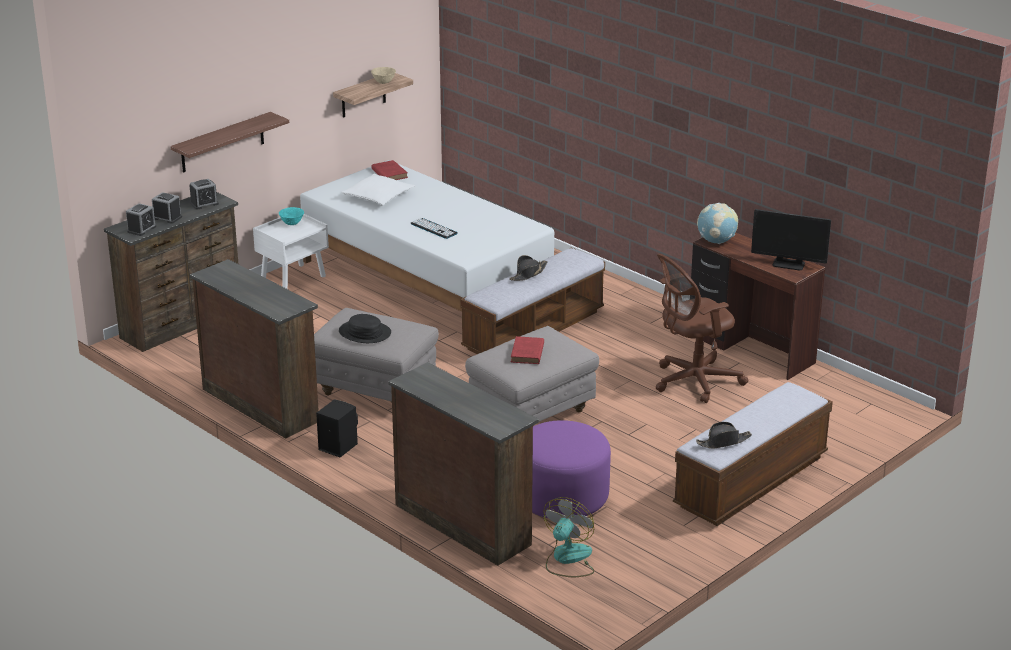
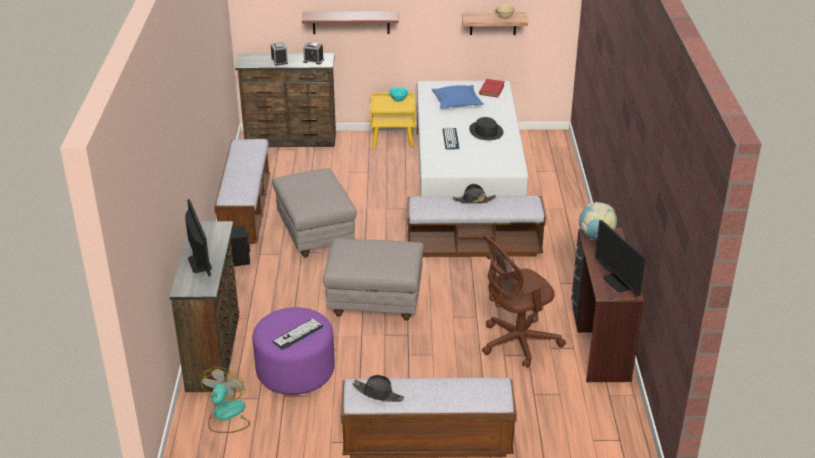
camera: 45 degrees right, 5 degrees up
(141, 229) = (254, 62): alarm clock -> none
(261, 404) = (246, 210): brown dresser -> bench
(293, 278) = (393, 141): white nightstand -> yellow nightstand
(364, 333) = (304, 189): black hat -> black hat (486, 131)
(378, 197) = (457, 102): white pillow -> blue pillow
(470, 405) = (199, 263): none -> monitor
(527, 354) = (368, 254): red book -> none
(568, 559) = (226, 416): fan -> fan turned 60 degrees counterclockwise
(577, 442) = (298, 334): none -> keyboard
(693, 381) = (516, 343): brown office chair -> brown office chair turned 45 degrees counterclockwise

